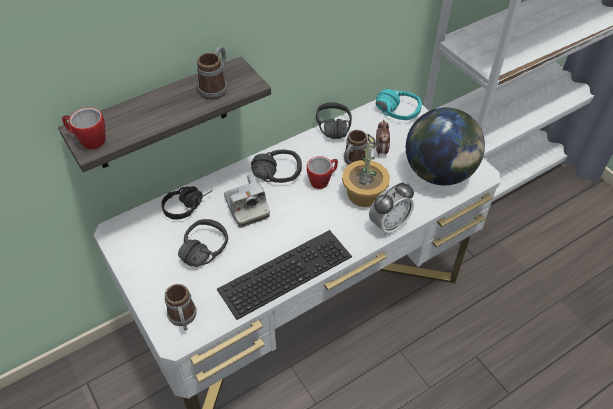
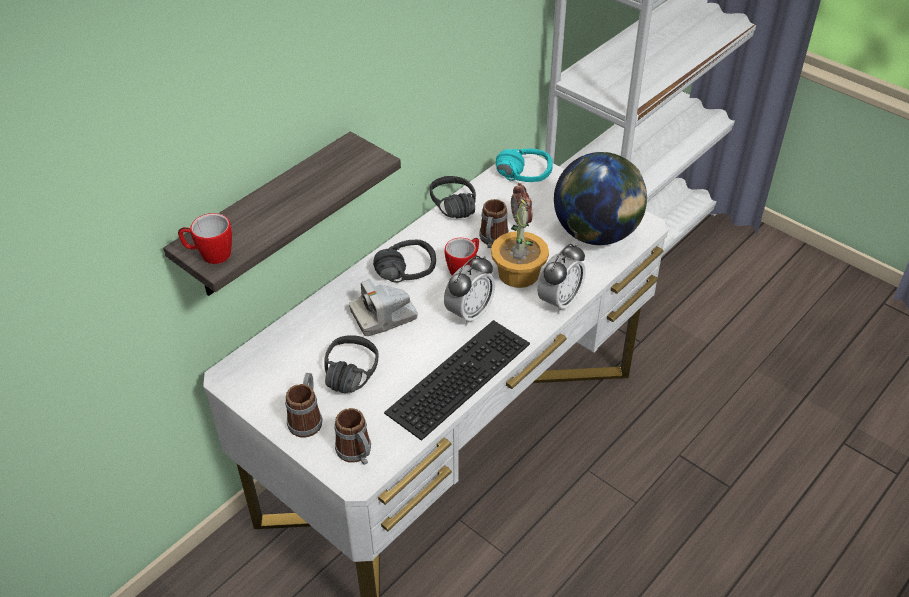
camera: 15 degrees left, 5 degrees down
(188, 205) = (310, 328): black headphones -> none
(216, 87) = (336, 170): mug -> mug (307, 418)
(246, 207) = (384, 316): camera -> camera turned 105 degrees clockwise
(313, 219) = (469, 313): none -> alarm clock

